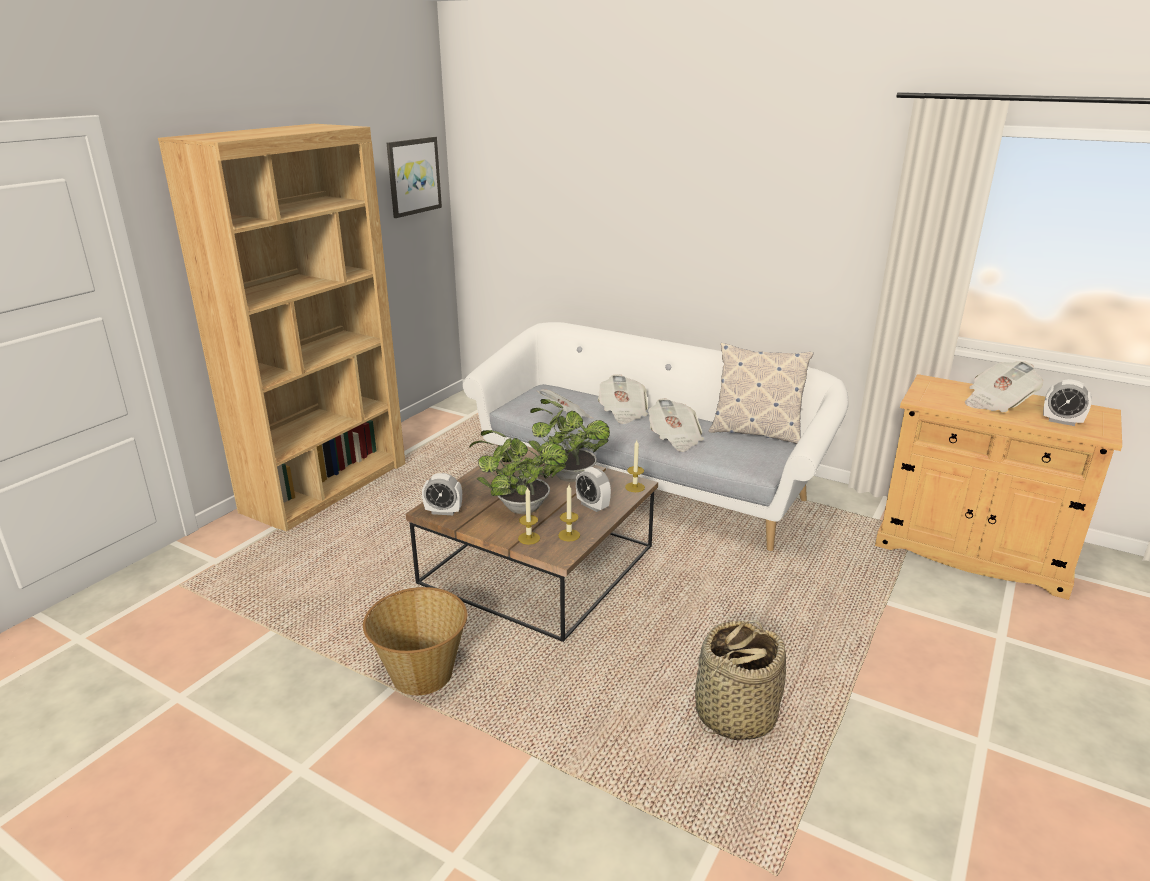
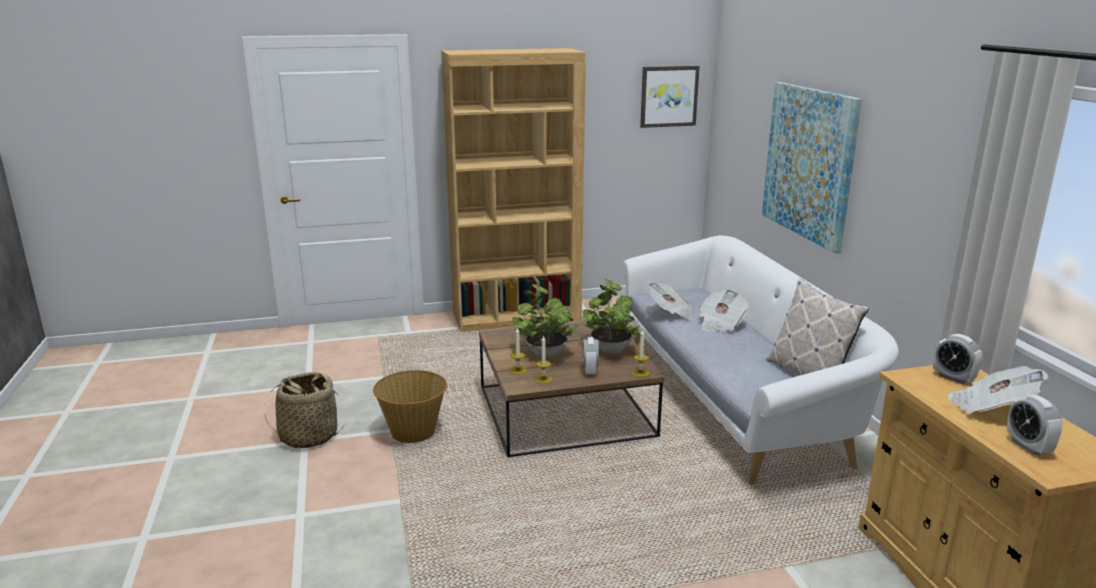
camera: 45 degrees right, 5 degrees down
(443, 511) = (499, 337): alarm clock -> alarm clock (953, 378)
(640, 228) = (809, 163): none -> picture
(675, 439) = (726, 354): newspaper -> none
(734, 714) = (538, 552): basket -> basket (308, 436)

